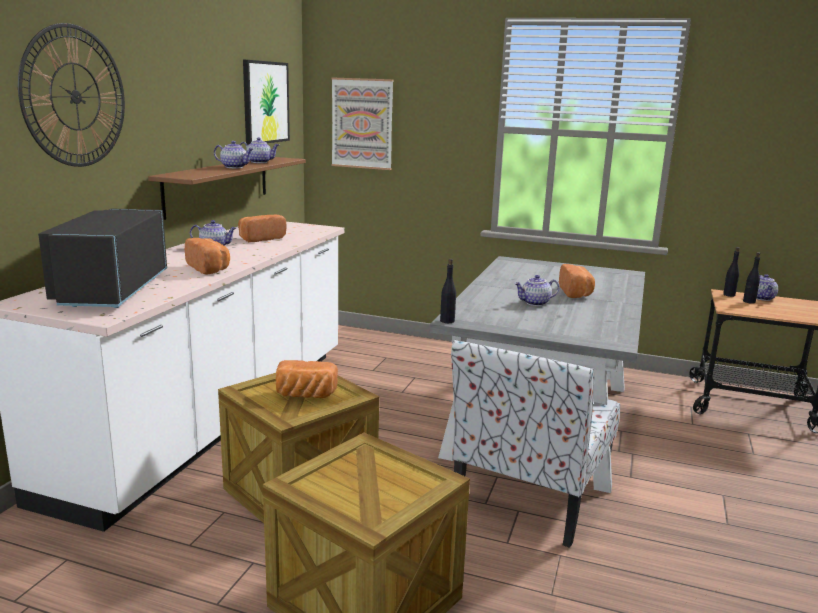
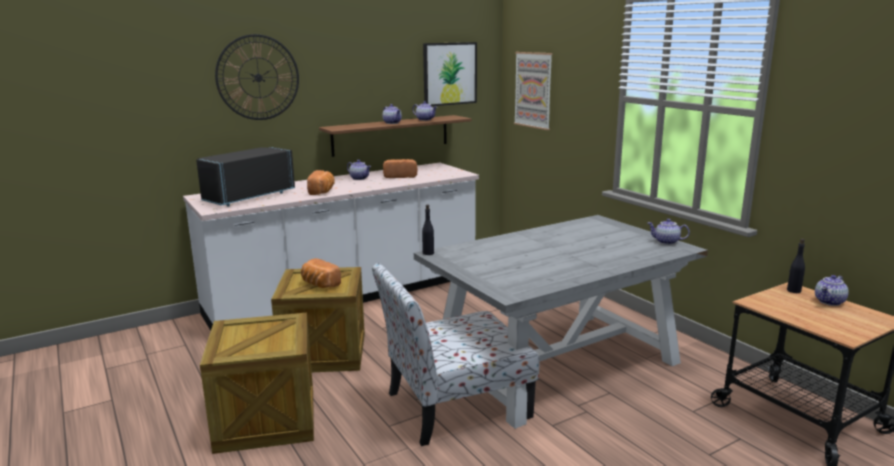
camera: 40 degrees right, 0 degrees up
(535, 303) = (525, 255): teapot -> teapot (666, 242)
(576, 293) = (583, 254): bread -> none
(749, 302) = (800, 301): black bottle -> none

